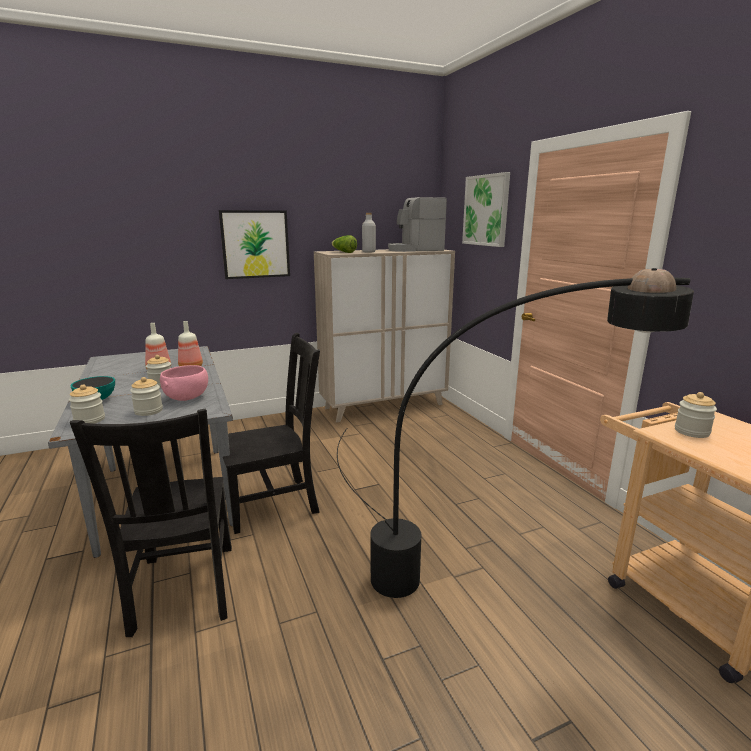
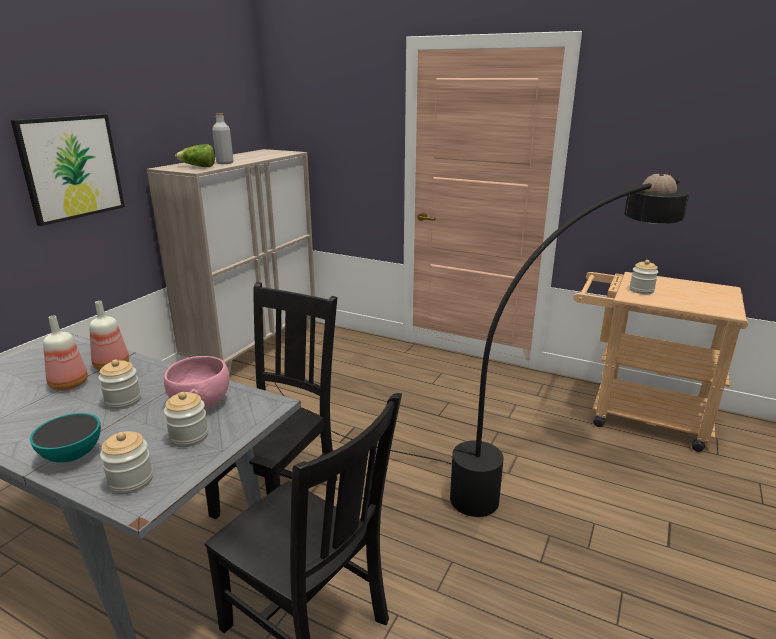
camera: 40 degrees left, 5 degrees up
(415, 250) = (263, 154): coffee machine -> none
(486, 210) = (346, 106): picture -> none

